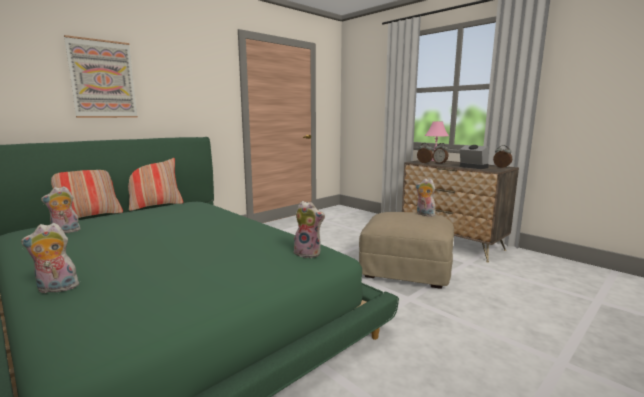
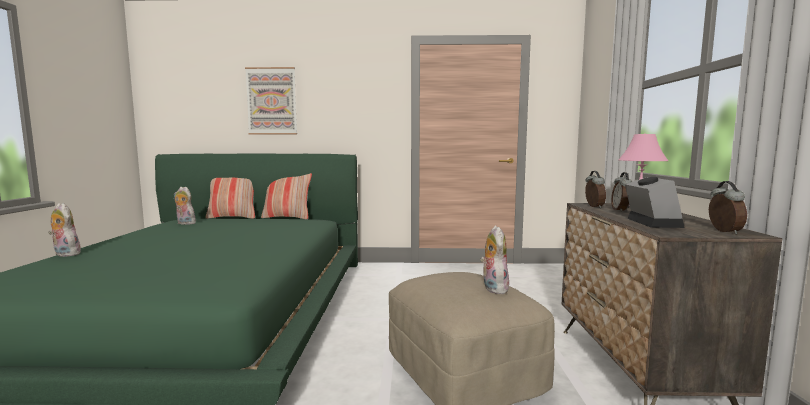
camera: 45 degrees right, 5 degrees down
(308, 253) = (214, 282): plush toy -> none

